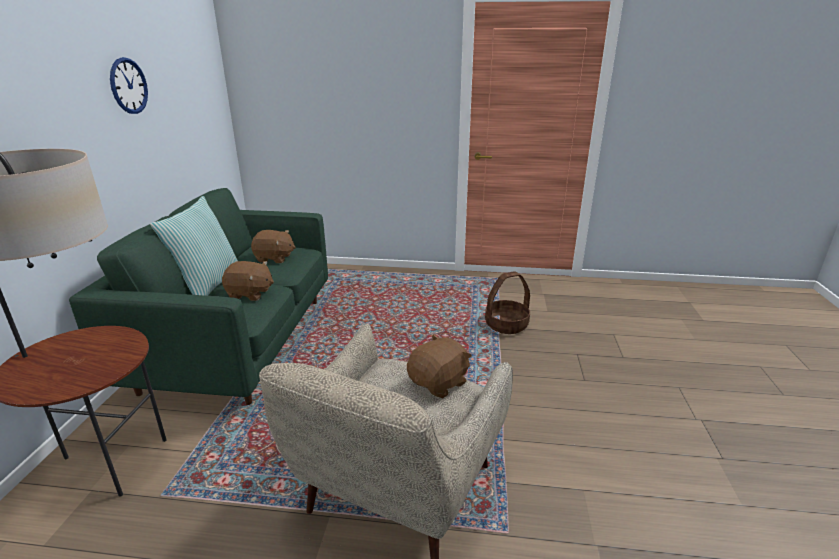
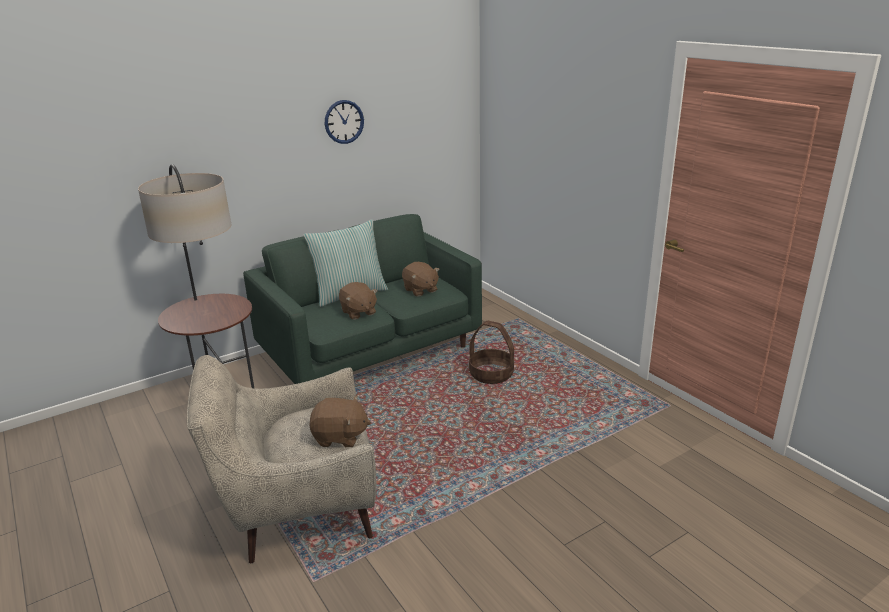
camera: 50 degrees right, 0 degrees up
(506, 324) = (588, 453): basket -> basket (491, 374)

